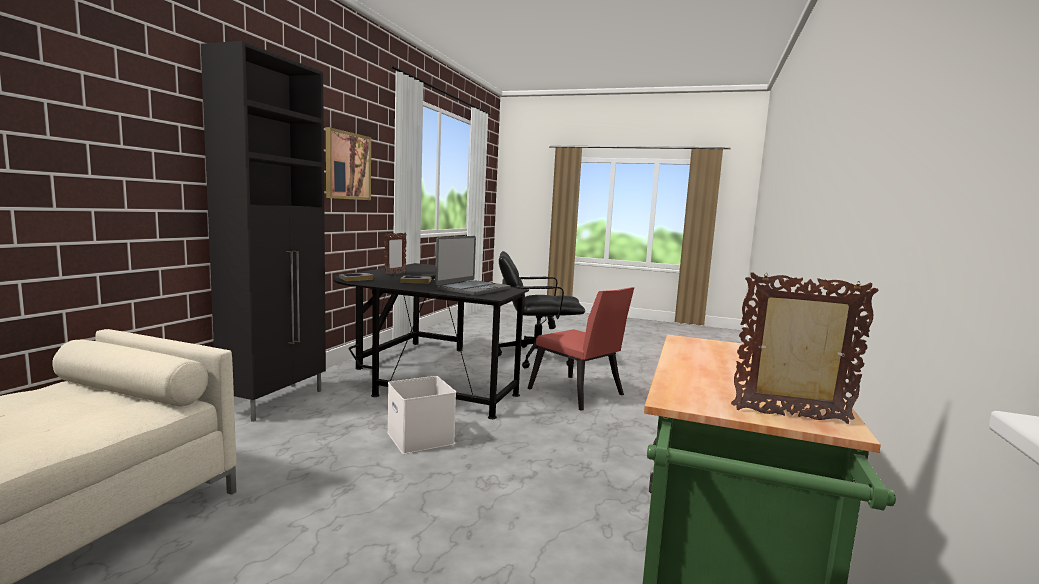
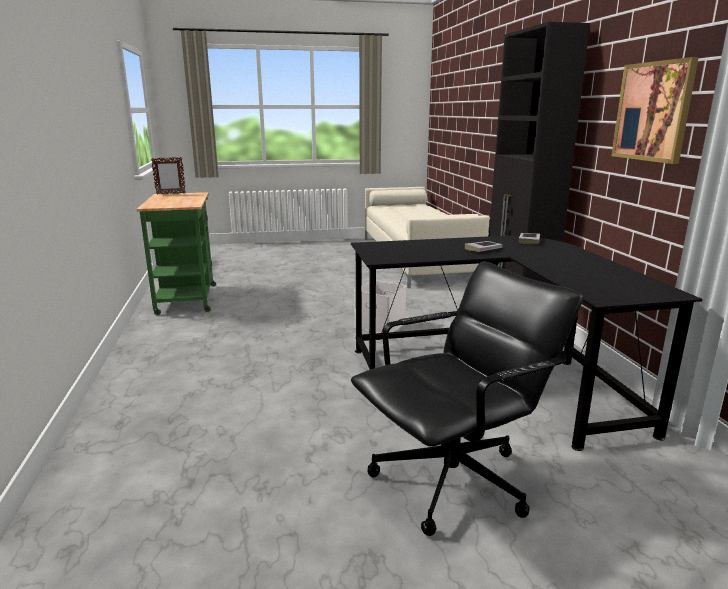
camera: 150 degrees right, 10 degrees up
(395, 273) = (558, 258): picture frame -> none
(473, 289) = (408, 250): laptop -> none
(579, 394) = (309, 407): red chair -> none

